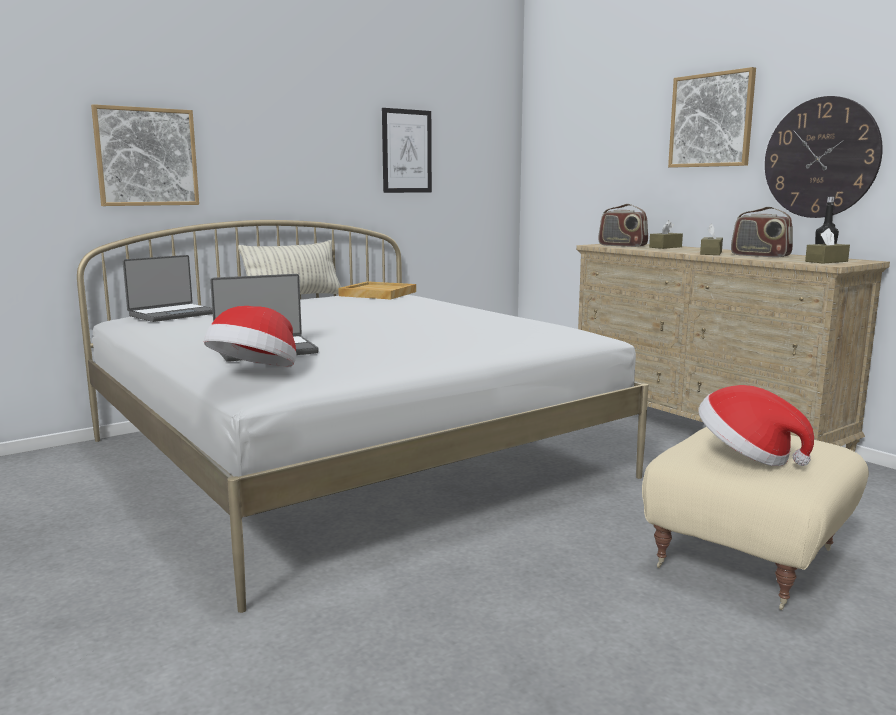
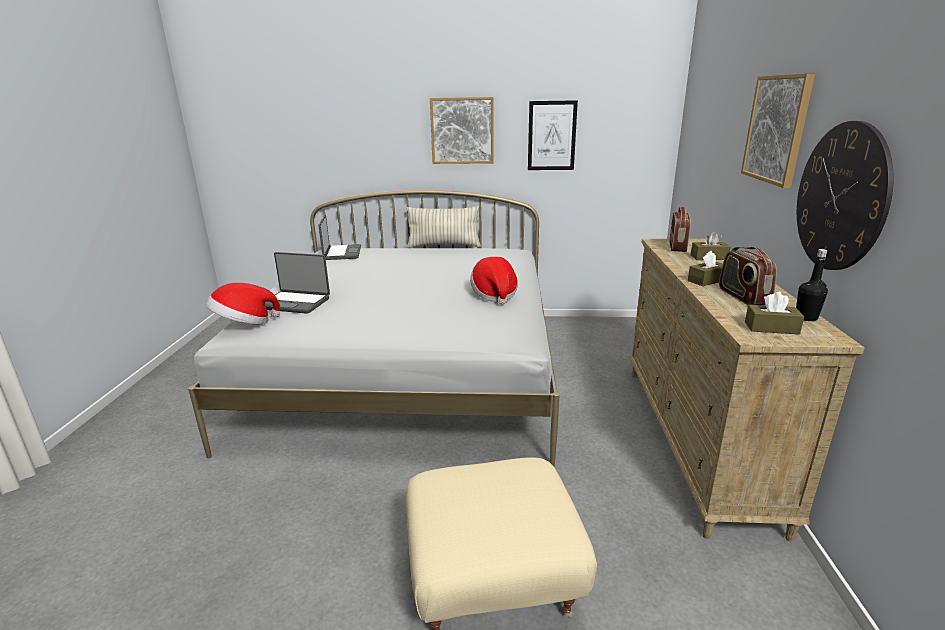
camera: 40 degrees right, 10 degrees up
(146, 157) = (350, 147): picture -> picture (462, 131)
(172, 314) = (341, 253): laptop -> laptop turned 90 degrees counterclockwise
(377, 294) = (492, 252): beige tray -> none
(622, 245) = (678, 247): radio -> radio turned 150 degrees counterclockwise
(746, 456) = (460, 505): hat -> hat (494, 295)

